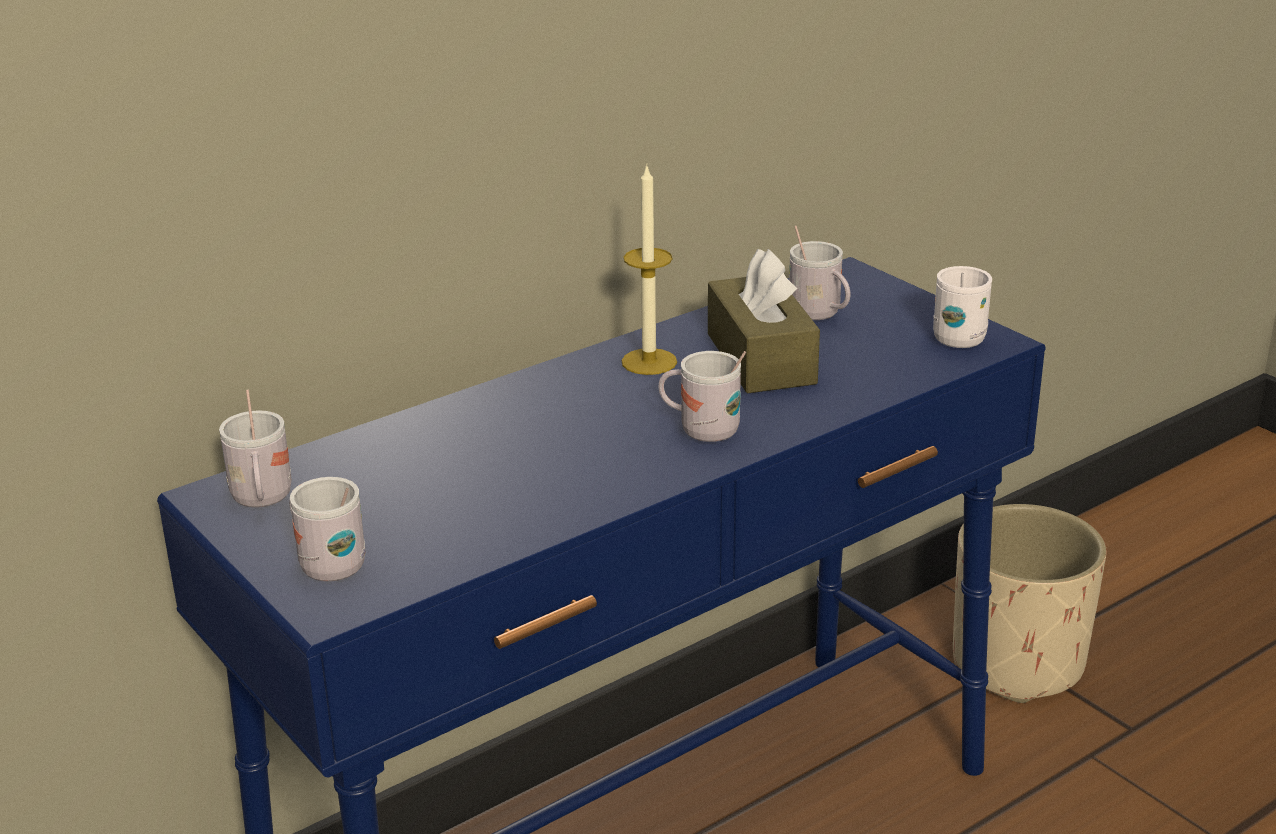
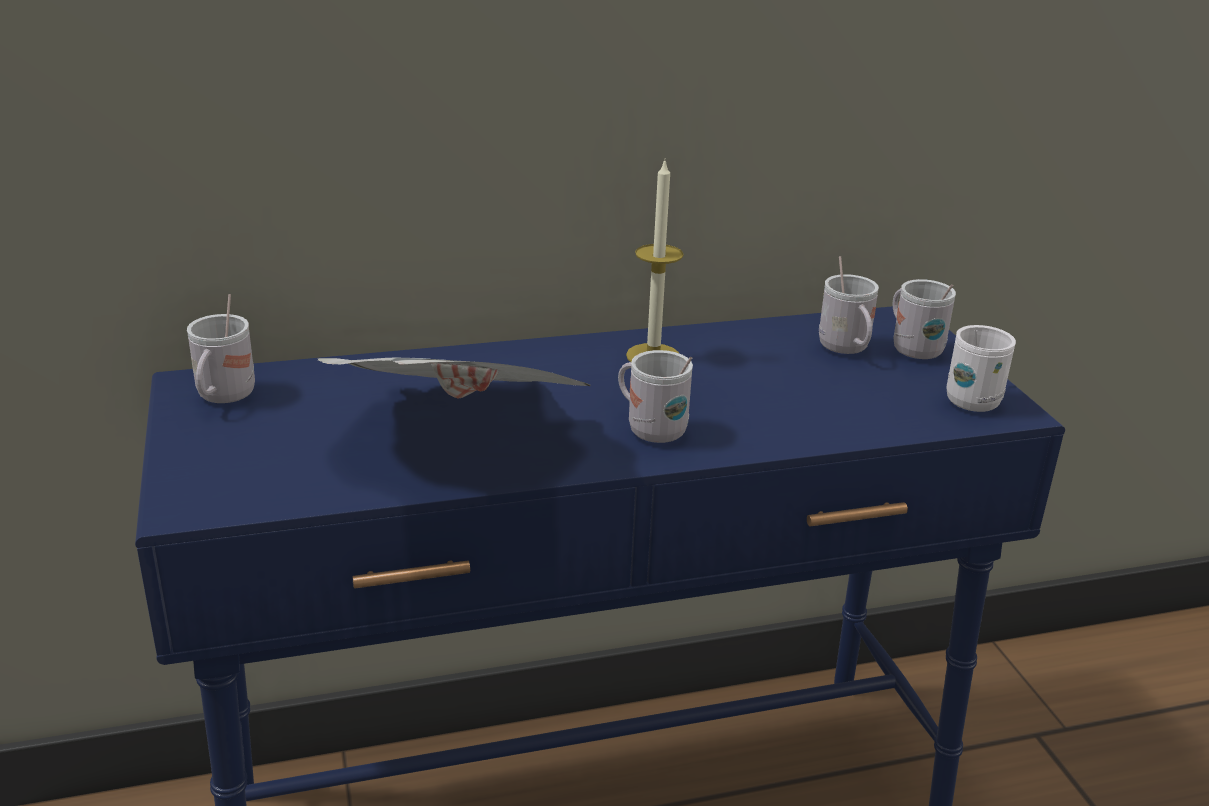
camera: 20 degrees right, 0 degrees up
(326, 564) = (221, 466): white mug -> white mug (912, 348)
(536, 477) = (465, 435): none -> newspaper
(761, 358) = (759, 376): brown tissue box -> none
(1017, 664) = (1032, 741): beige planter -> none

